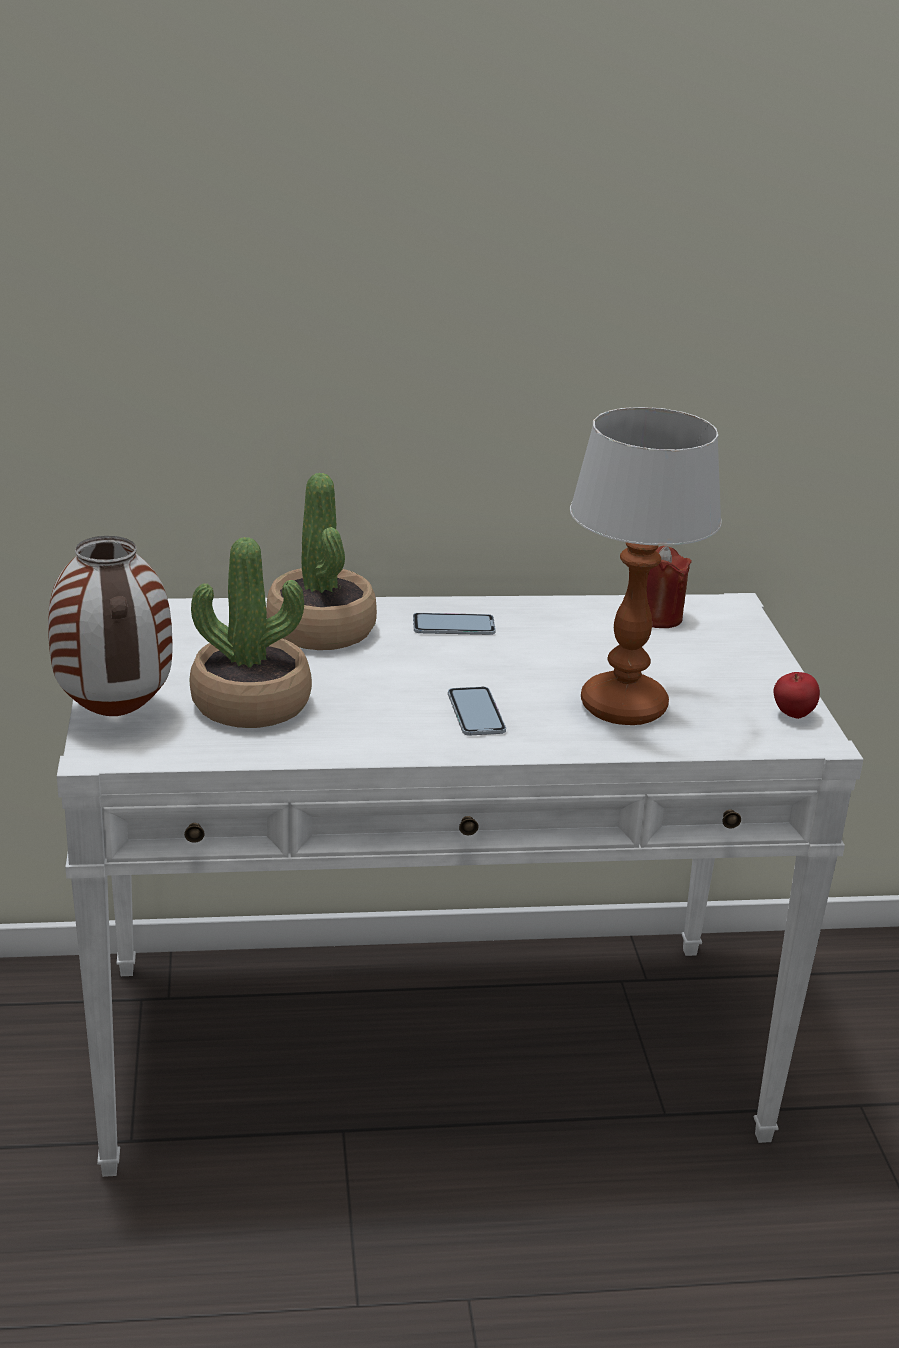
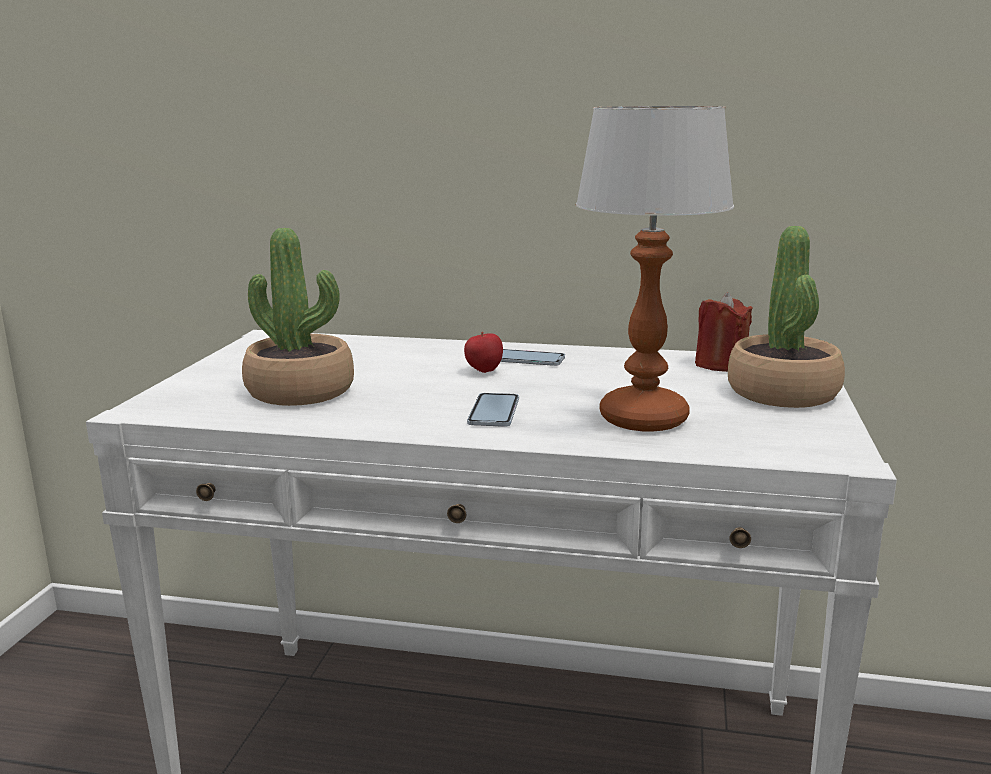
camera: 20 degrees right, 10 degrees down
(113, 715) = (181, 389): vase -> none
(321, 630) = (411, 355): potted plant -> potted plant (783, 393)
(792, 716) = (825, 438): apple -> apple (483, 372)

